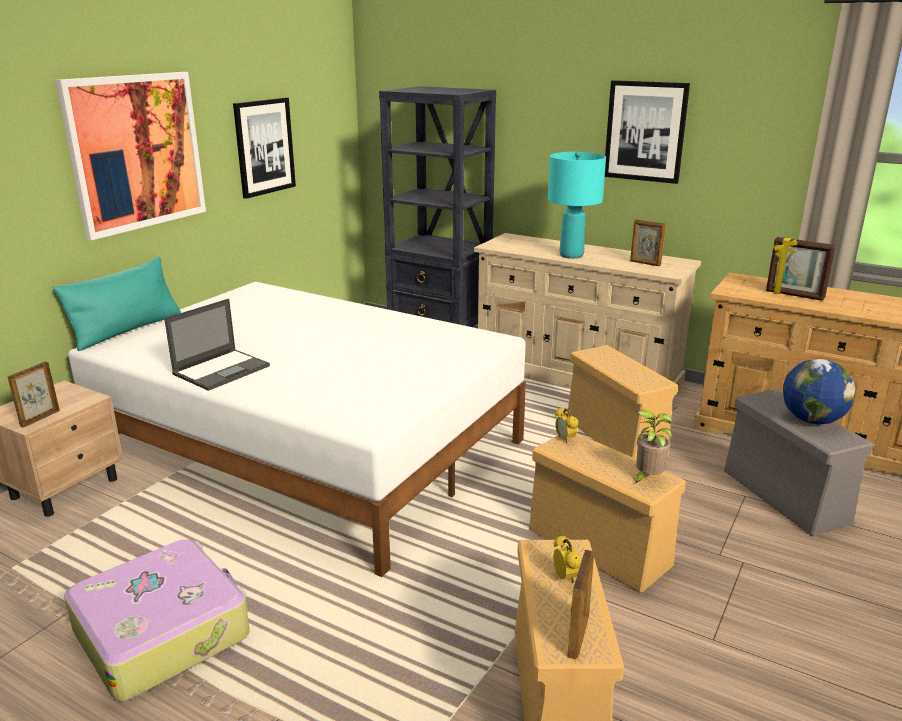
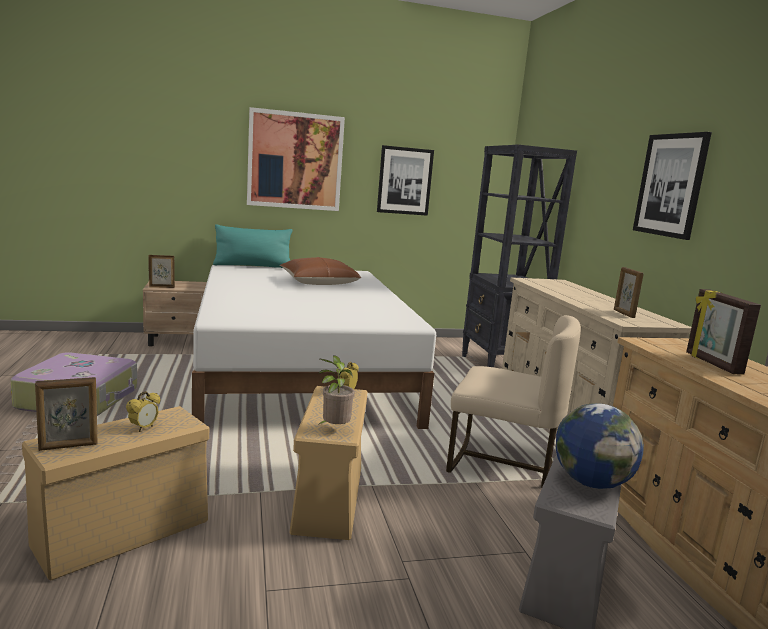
camera: 45 degrees right, 10 degrees down
(222, 370) = (238, 285): laptop -> none
(274, 323) = (318, 282): none -> brown pillow
(571, 255) = (571, 296): turquoise table lamp -> none
(616, 438) = (502, 463): beige storage box -> beige chair

